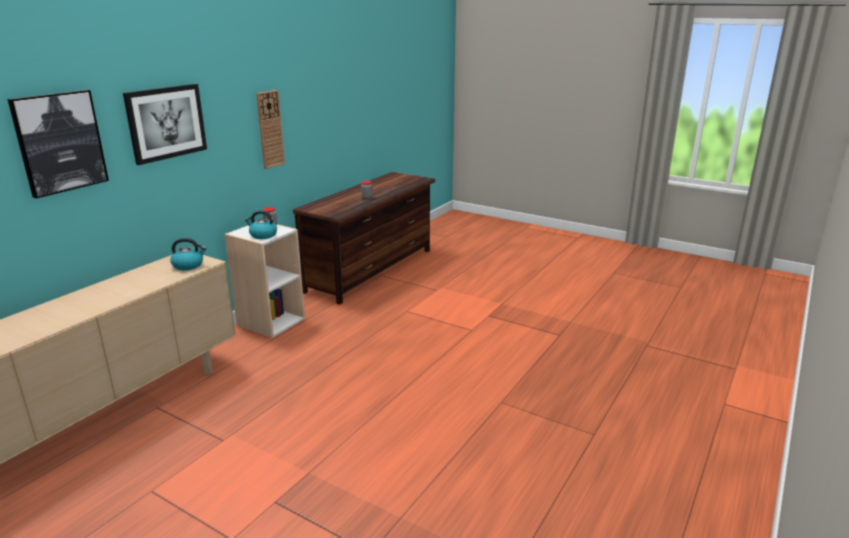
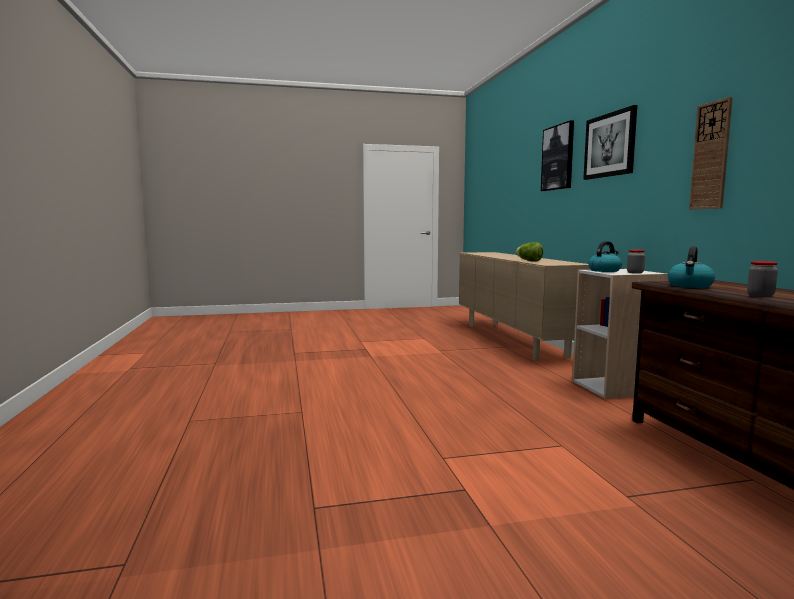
camera: 135 degrees right, 15 degrees down
(162, 280) = (529, 261): none -> lettuce
(188, 265) = (551, 263): kettle -> kettle (690, 286)

